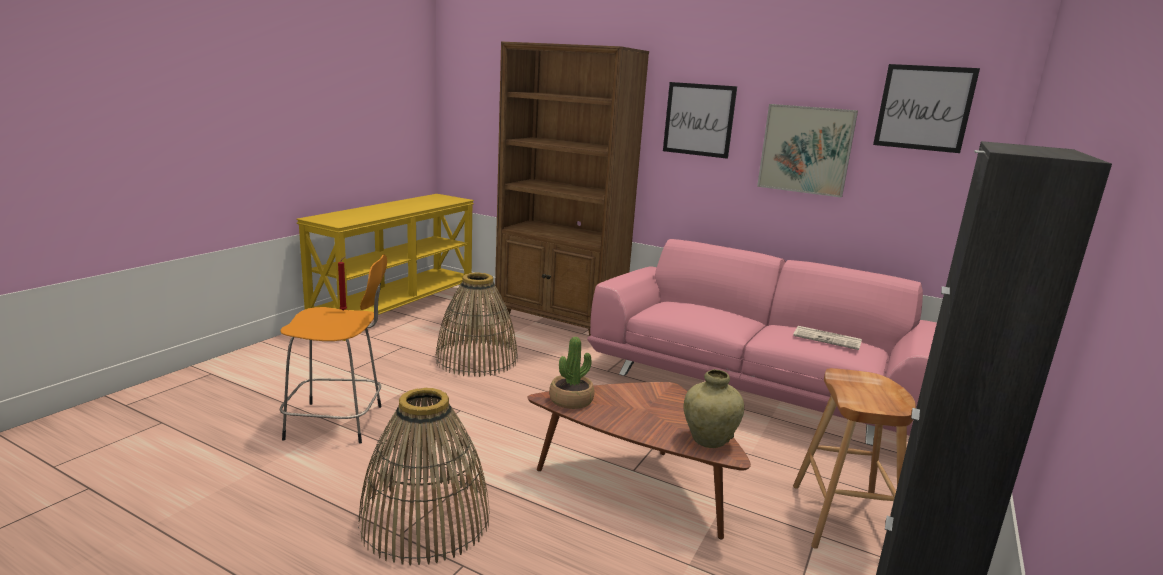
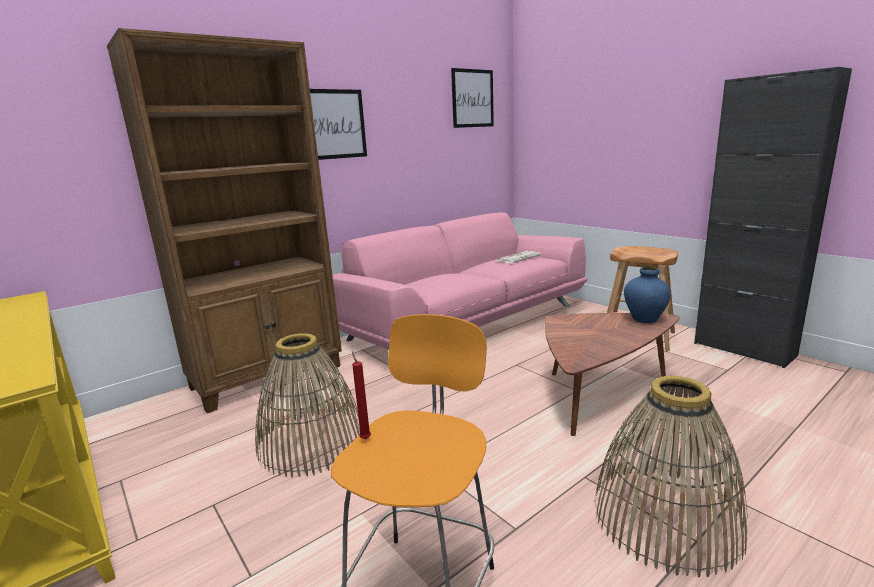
camera: 65 degrees left, 0 degrees up
(571, 400) = (580, 354): potted plant -> none
(708, 440) = (644, 319): beige vase -> blue vase
(805, 150) = (417, 138): picture -> none

